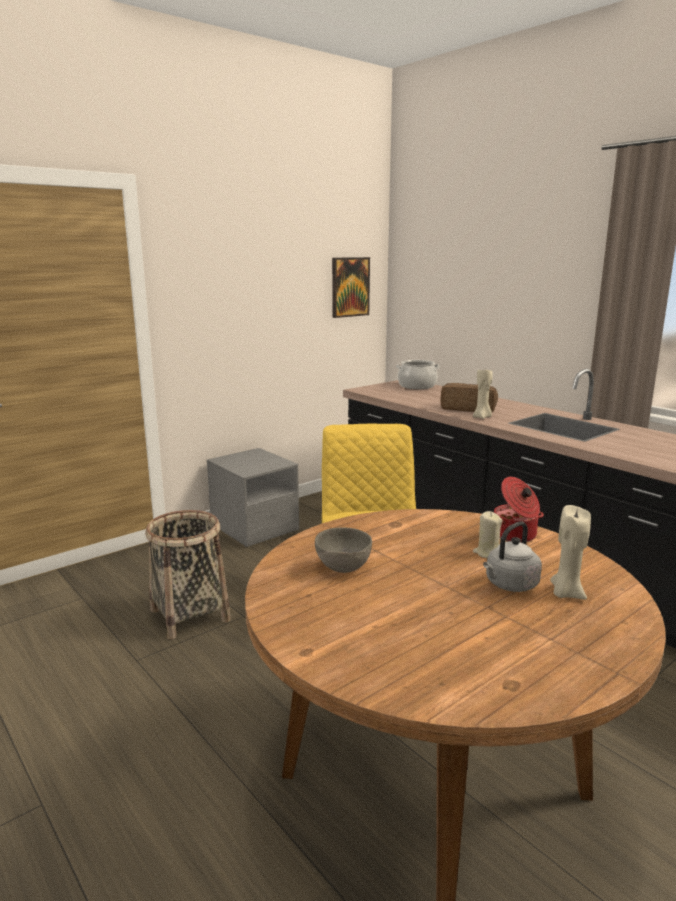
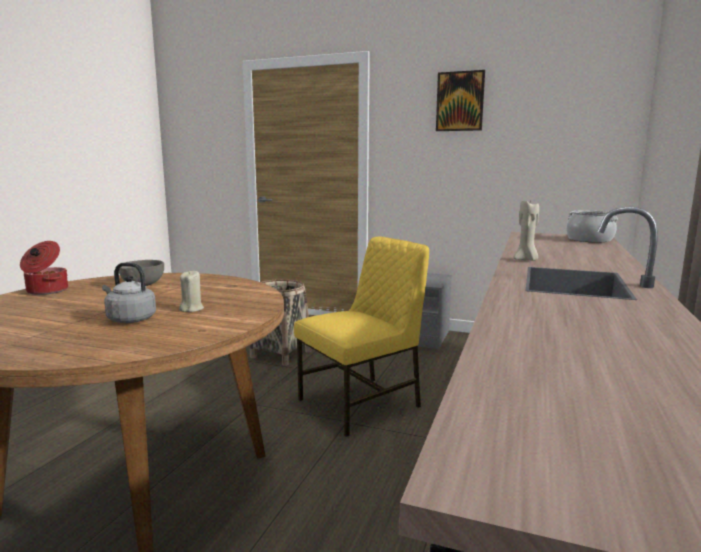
camera: 60 degrees right, 5 degrees down
(350, 287) = (582, 135): picture -> picture (460, 101)
(468, 409) = (547, 255): bread -> none
(515, 535) = (239, 312): cooking pot -> cooking pot (46, 291)
(565, 593) = (118, 334): beige candle -> none

